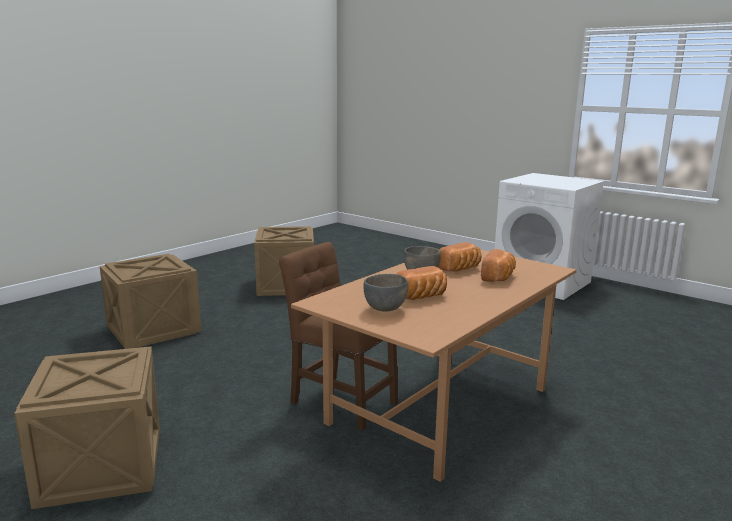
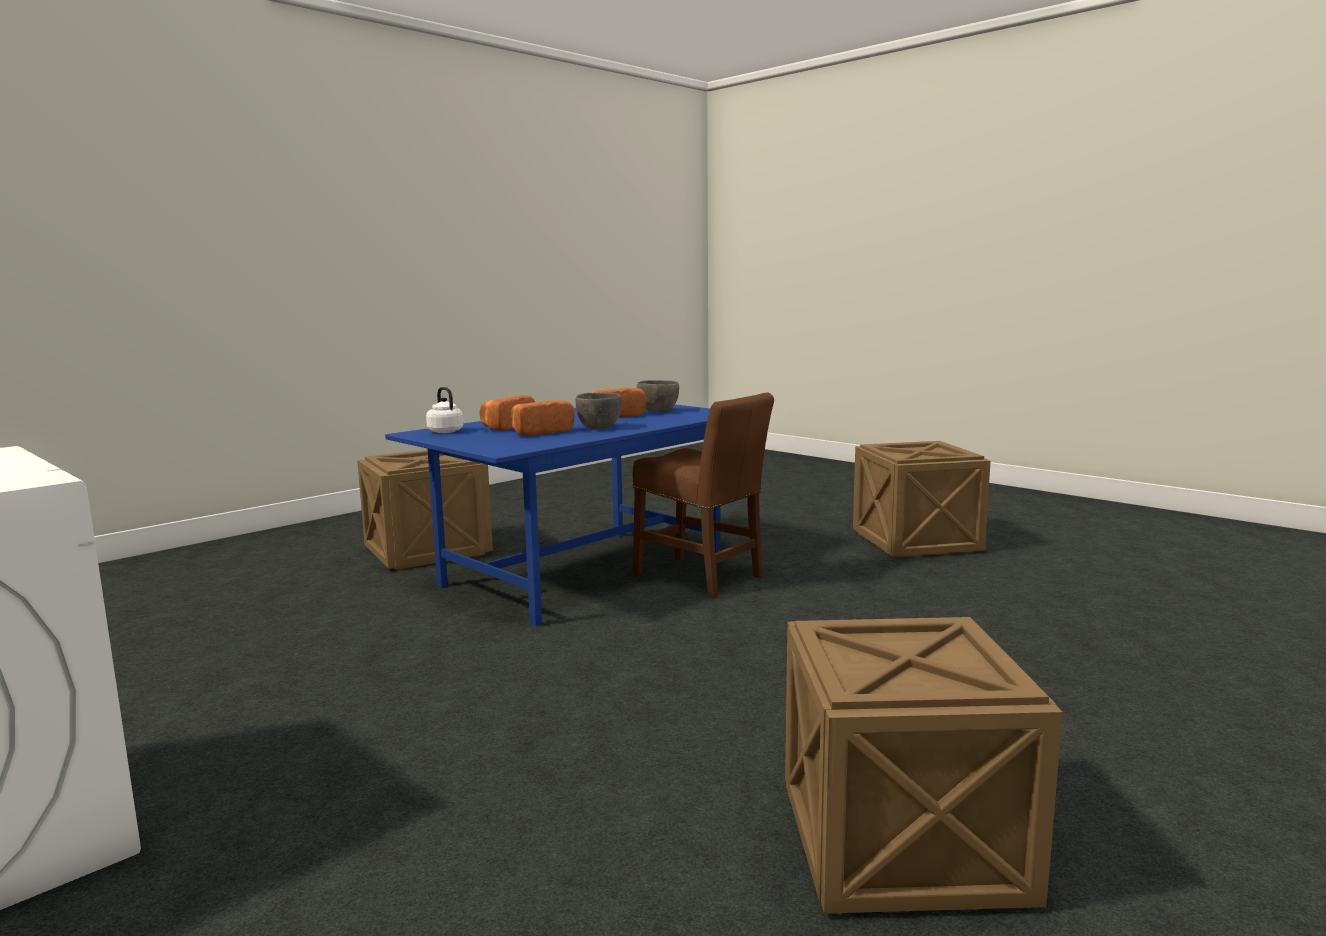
camera: 175 degrees left, 5 degrees down
(155, 330) = (1092, 674): crate -> crate (426, 551)
(440, 406) = (583, 572): brown dining table -> blue dining table
(537, 271) = (444, 431): none -> white kettle

